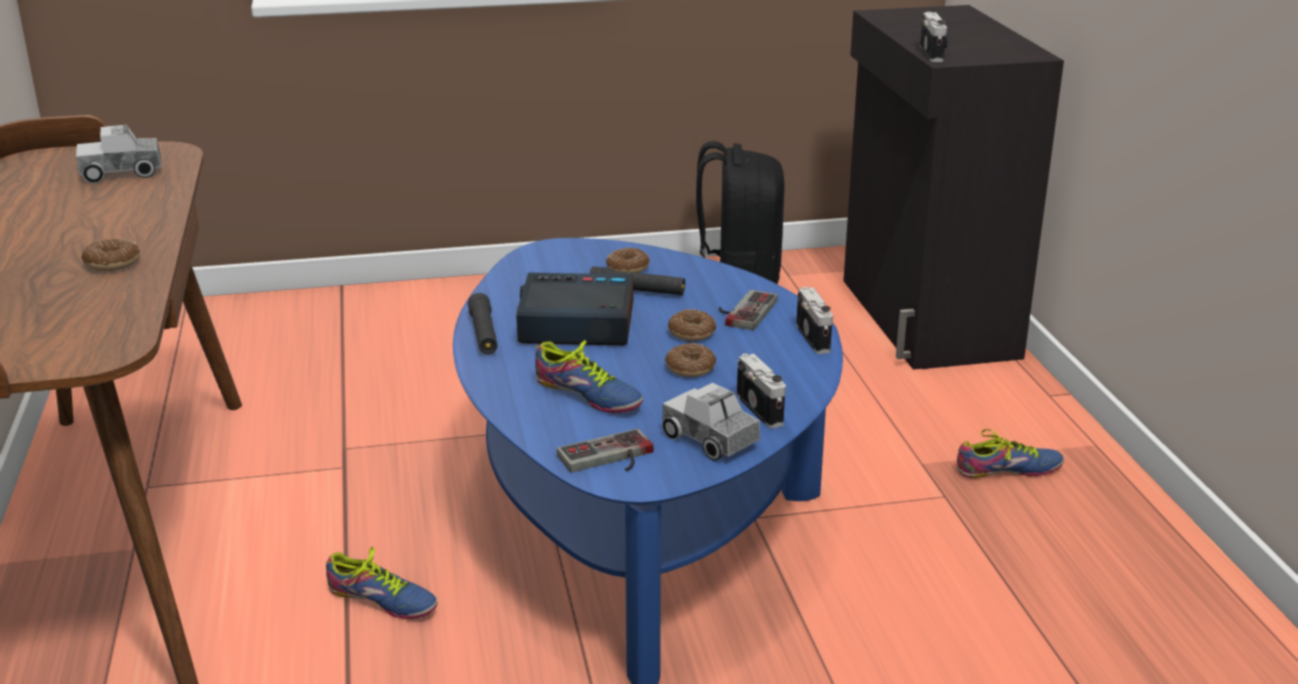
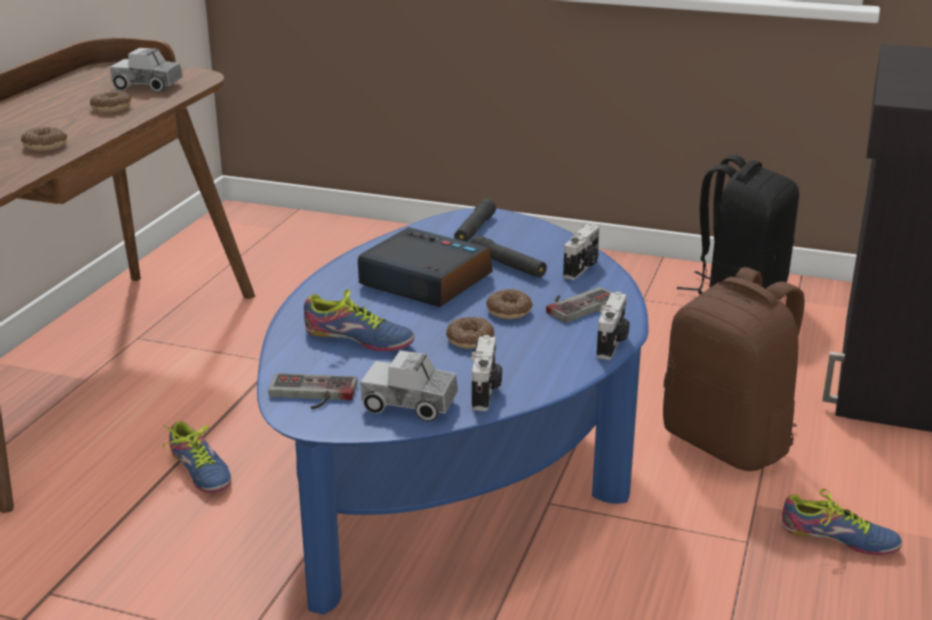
camera: 30 degrees right, 0 degrees up
(483, 334) = (345, 270): black flashlight -> black flashlight (474, 230)
(586, 397) = (357, 340): shoe -> shoe turned 45 degrees counterclockwise
(628, 268) = (524, 245): donut -> donut (111, 108)
(710, 440) = (410, 404): toy truck -> toy truck turned 60 degrees counterclockwise
(852, 418) = (729, 443): none -> brown backpack
(933, 54) = (897, 92): camera -> camera (582, 268)

